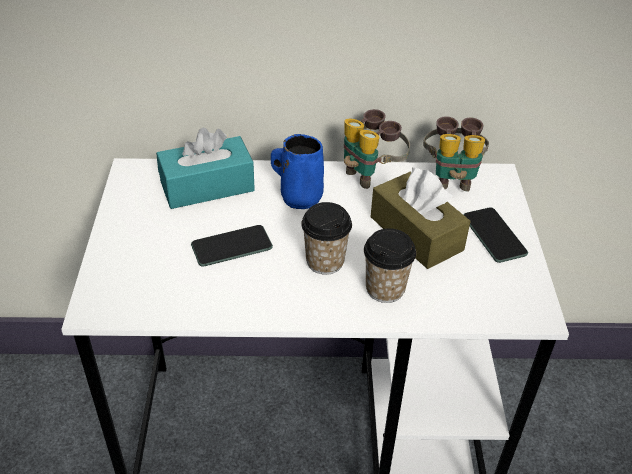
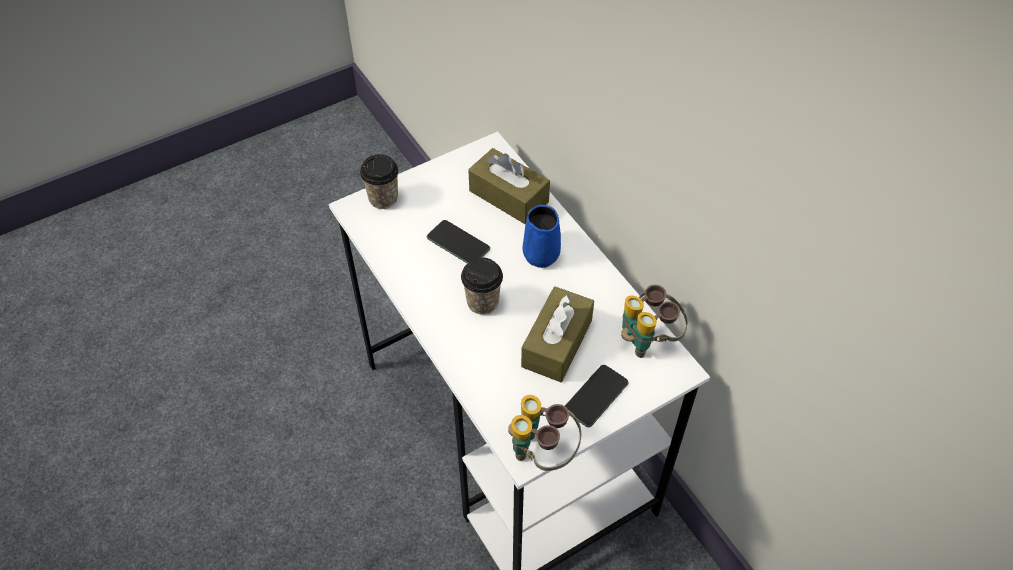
camera: 60 degrees right, 10 degrees up
(207, 186) = (508, 196): turquoise tissue box -> brown tissue box
(371, 173) = (607, 283): binoculars -> binoculars (542, 452)
(385, 289) = (481, 350): cup -> cup (383, 198)

